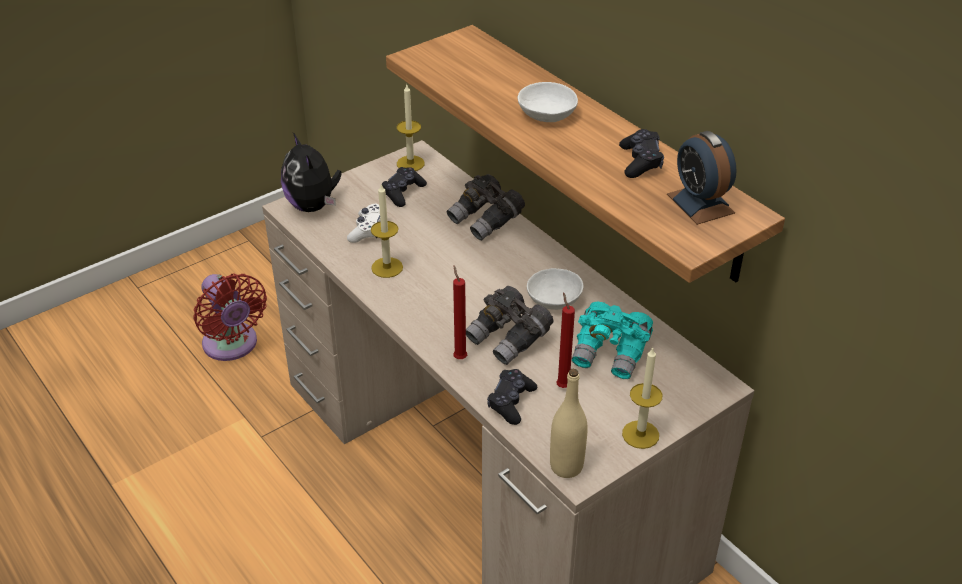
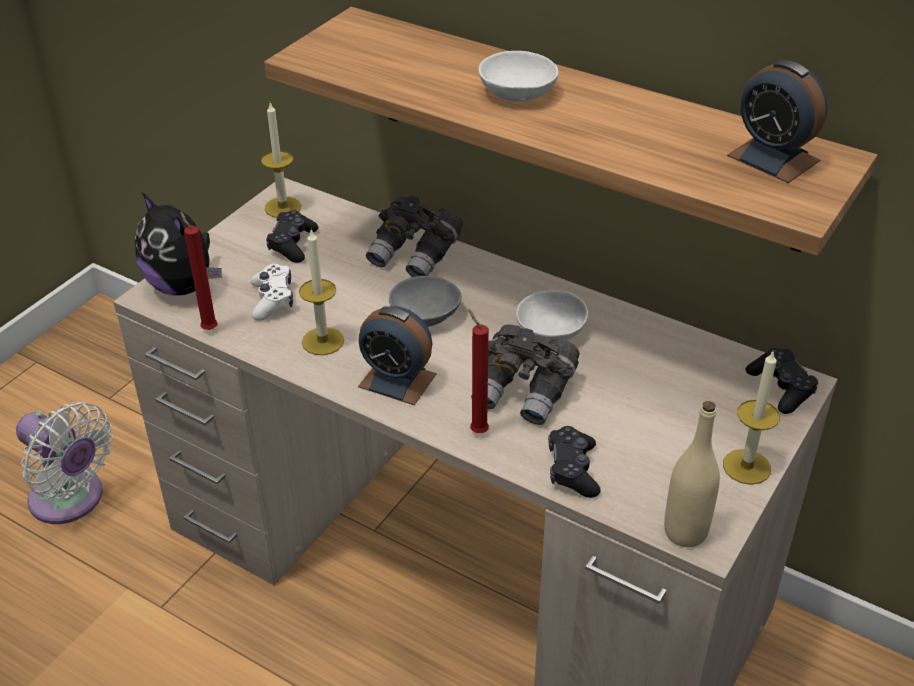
camera: 20 degrees left, 0 degrees up
(232, 346) = (71, 500): red fan -> white fan
(423, 308) = (397, 380): none -> alarm clock
(470, 265) = (426, 313): none -> grey bowl
(562, 385) = (621, 432): red candle -> red candle (208, 328)
(611, 353) = (655, 378): turquoise binoculars -> none
(640, 161) = (668, 124): black game controller -> black game controller (781, 388)

